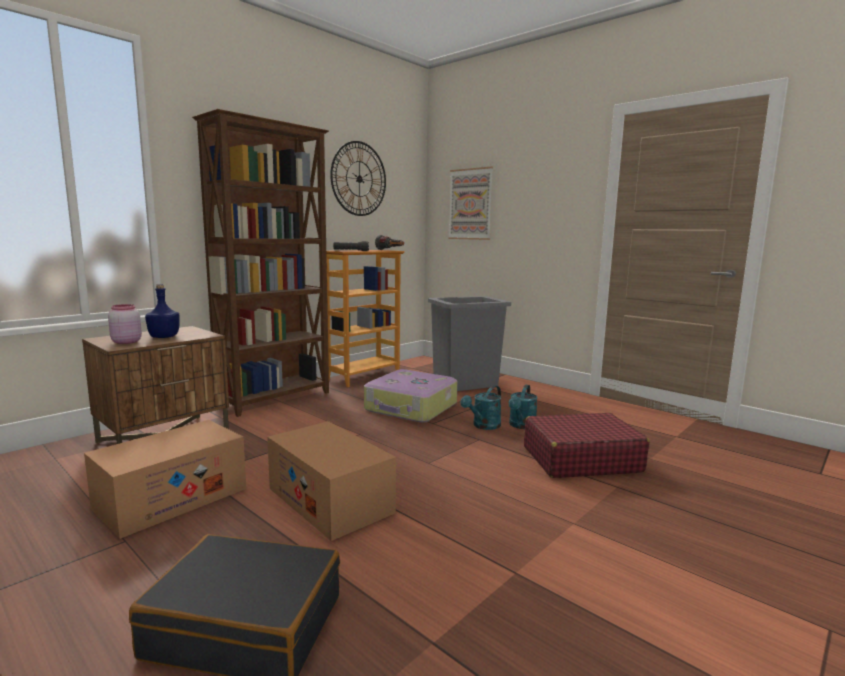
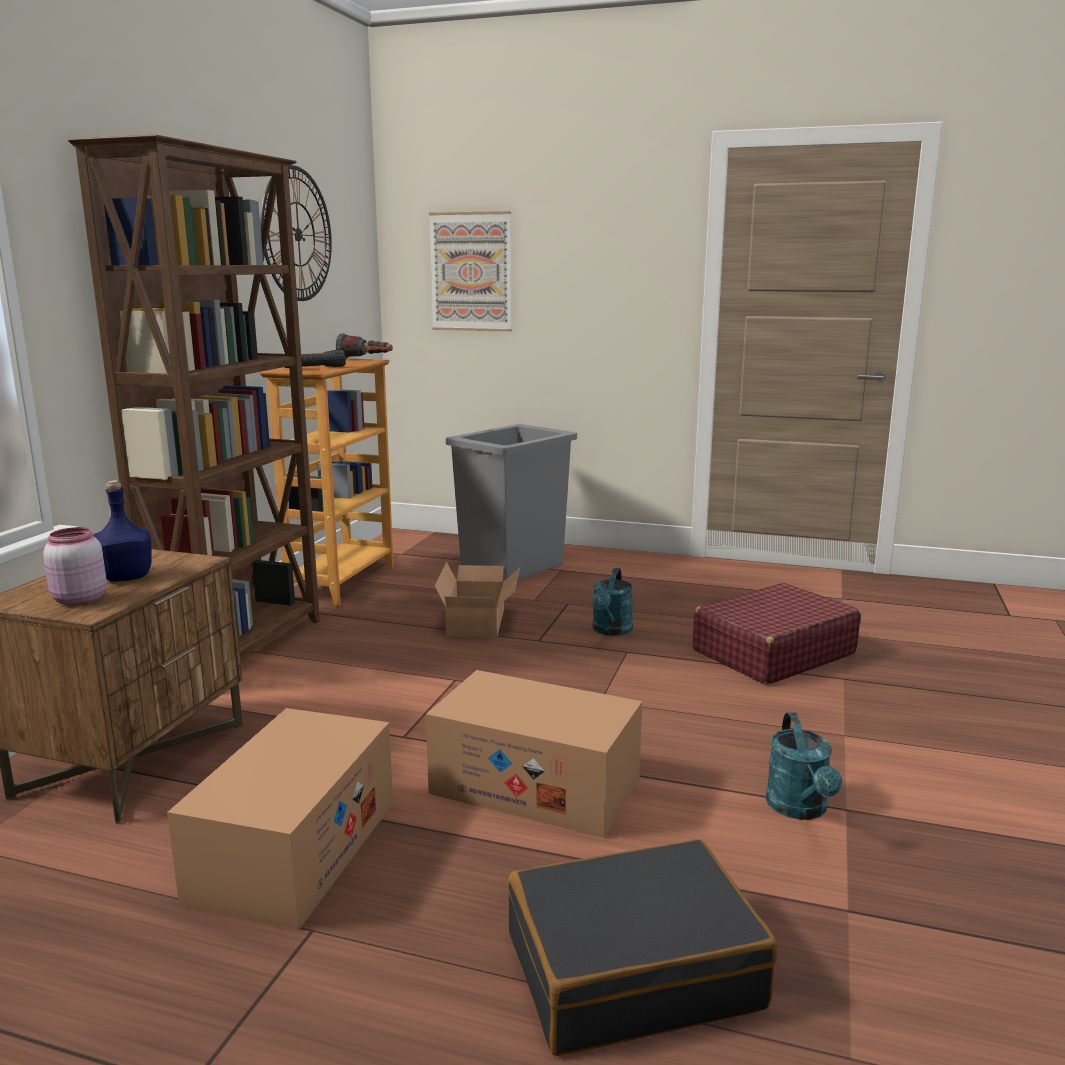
camera: 25 degrees left, 5 degrees up
(411, 407) = (479, 622): suitcase -> cardboard box
(521, 426) = (657, 620): turquoise watering can -> turquoise watering can (800, 809)

